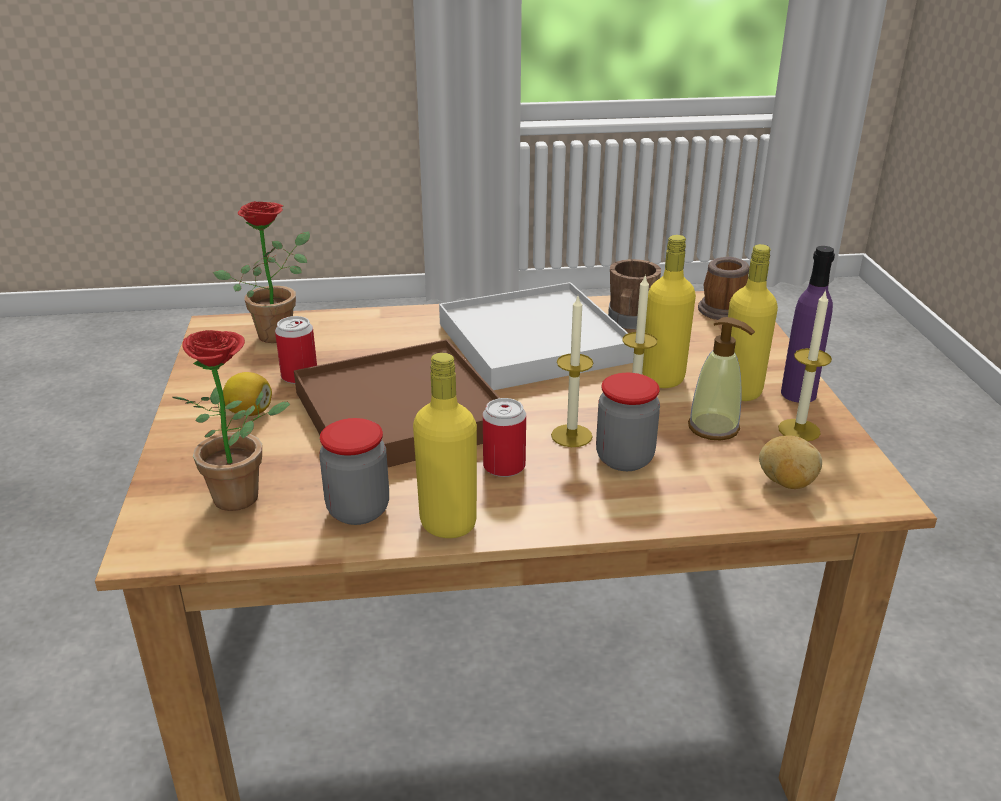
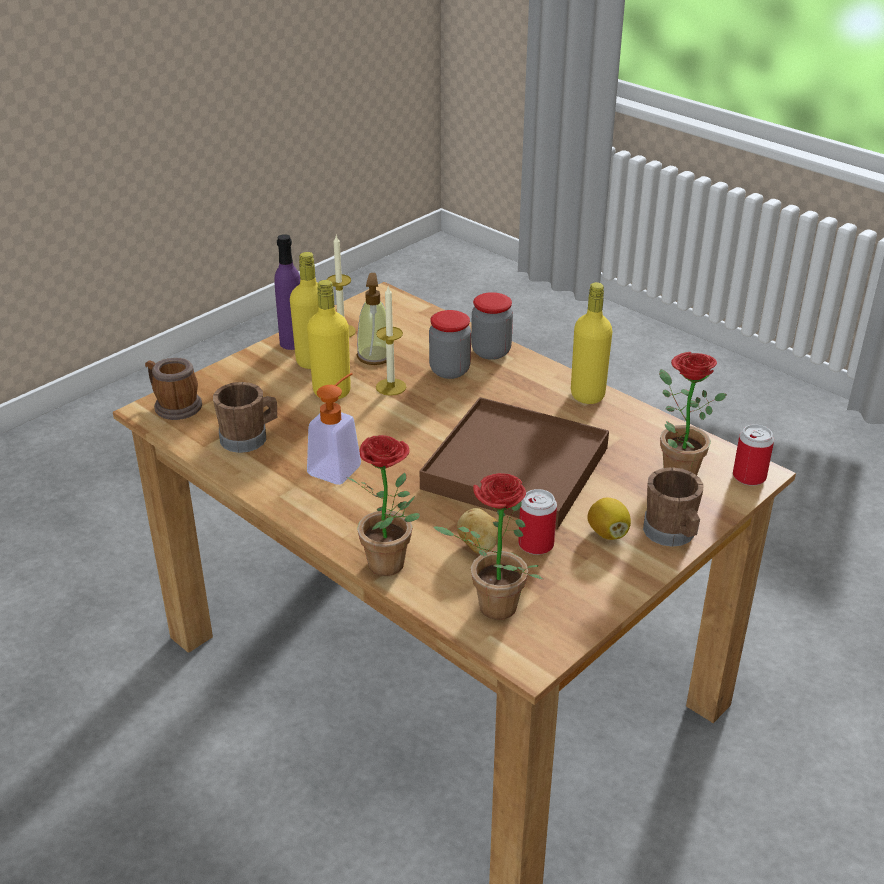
camera: 130 degrees left, 5 degrees up
(188, 440) = (672, 534): none -> brown mug
(358, 510) = (622, 427): jar -> jar (491, 351)
(380, 318) = (392, 567): none -> potted plant
(504, 466) = (514, 403): can -> can (749, 477)
(534, 342) = (339, 465): white tray -> soap dispenser
(571, 436) = (449, 396): candle -> none
(785, 483) = (406, 321): potato -> potato (479, 546)

